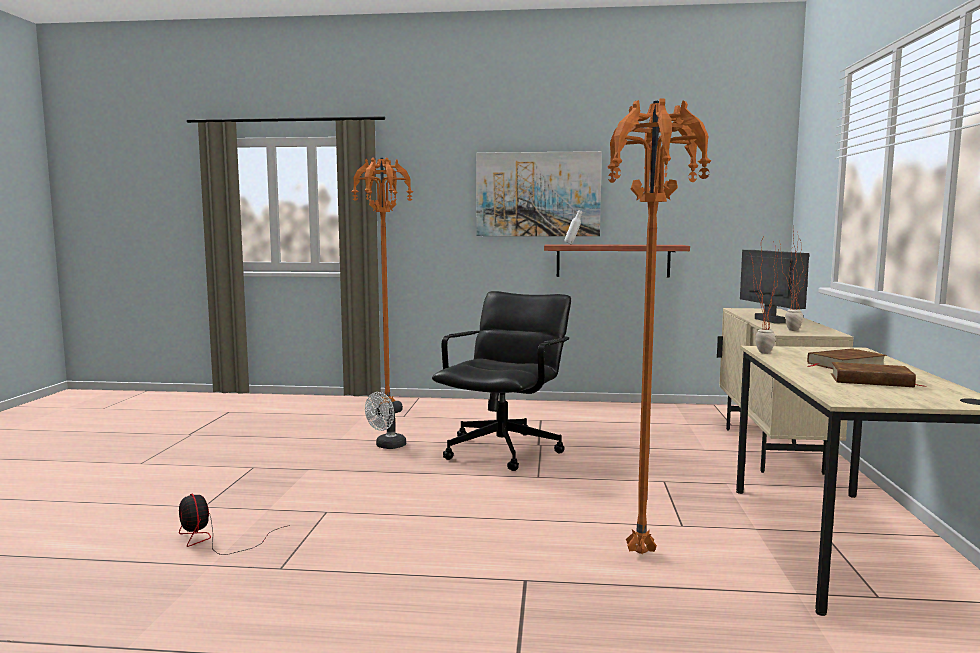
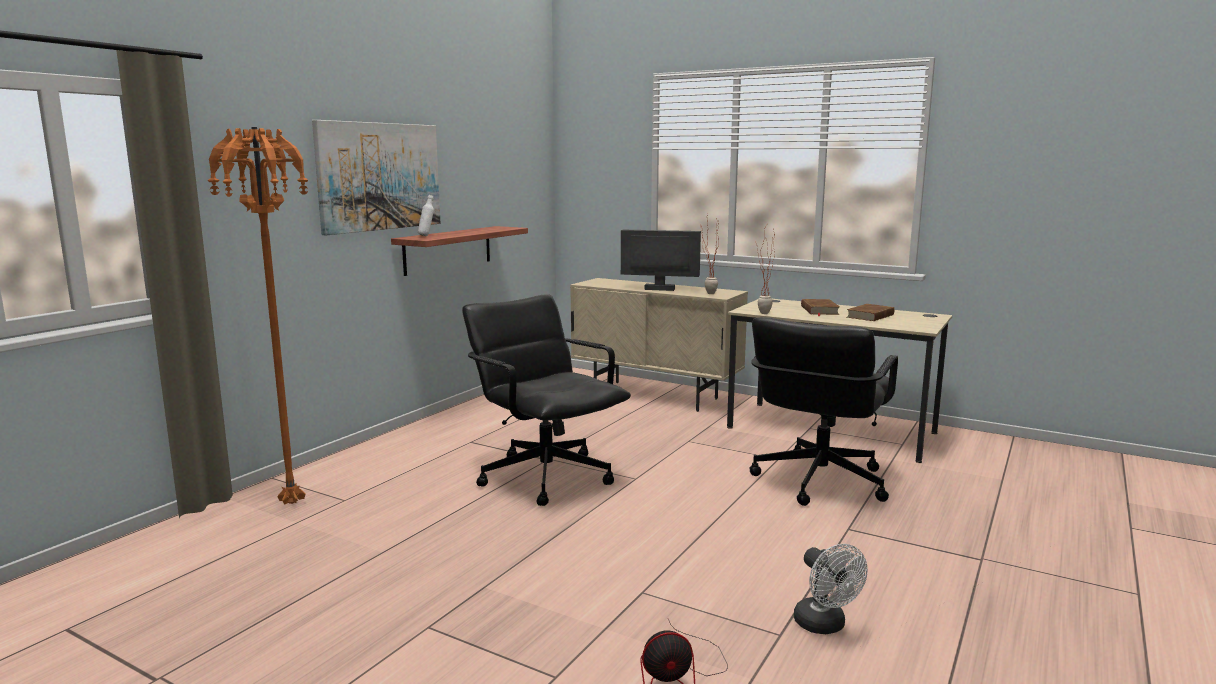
camera: 65 degrees left, 5 degrees up
(387, 446) = (455, 528): white fan -> white fan (825, 626)
(643, 553) = (818, 481): orange floor lamp -> black office chair

